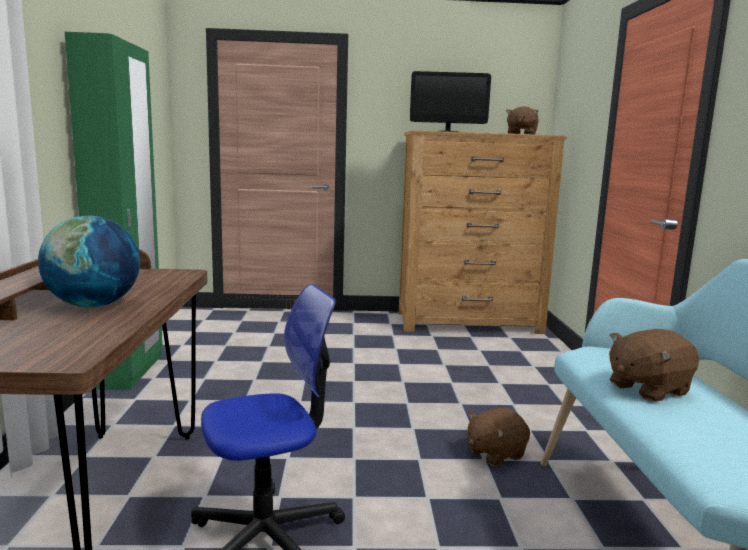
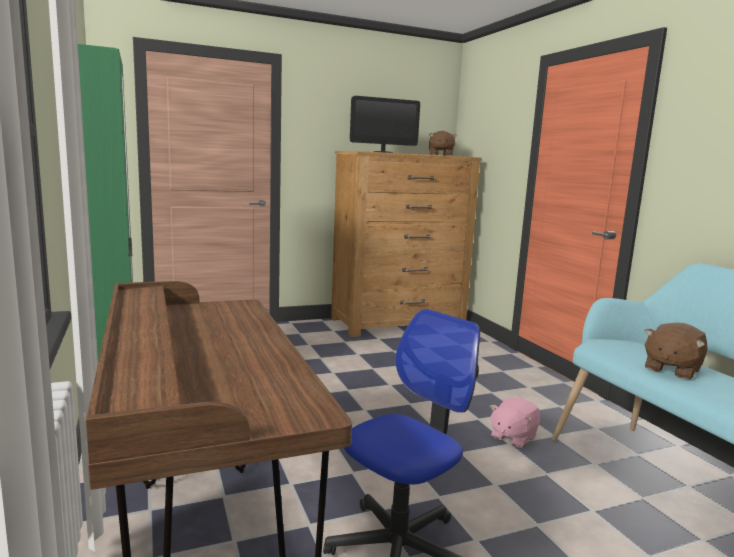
camera: 20 degrees left, 0 degrees up
(94, 305) = (223, 350): globe -> none
(495, 453) = (513, 437): brown plush toy -> pink plush toy

